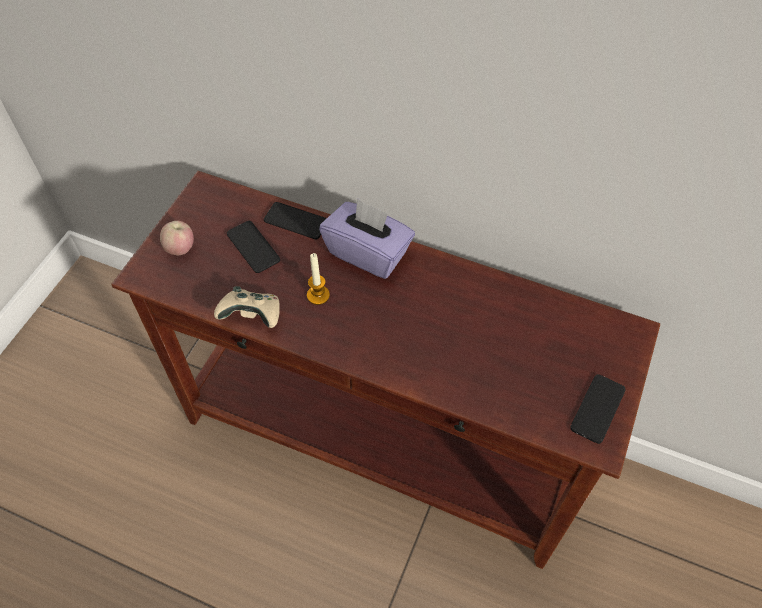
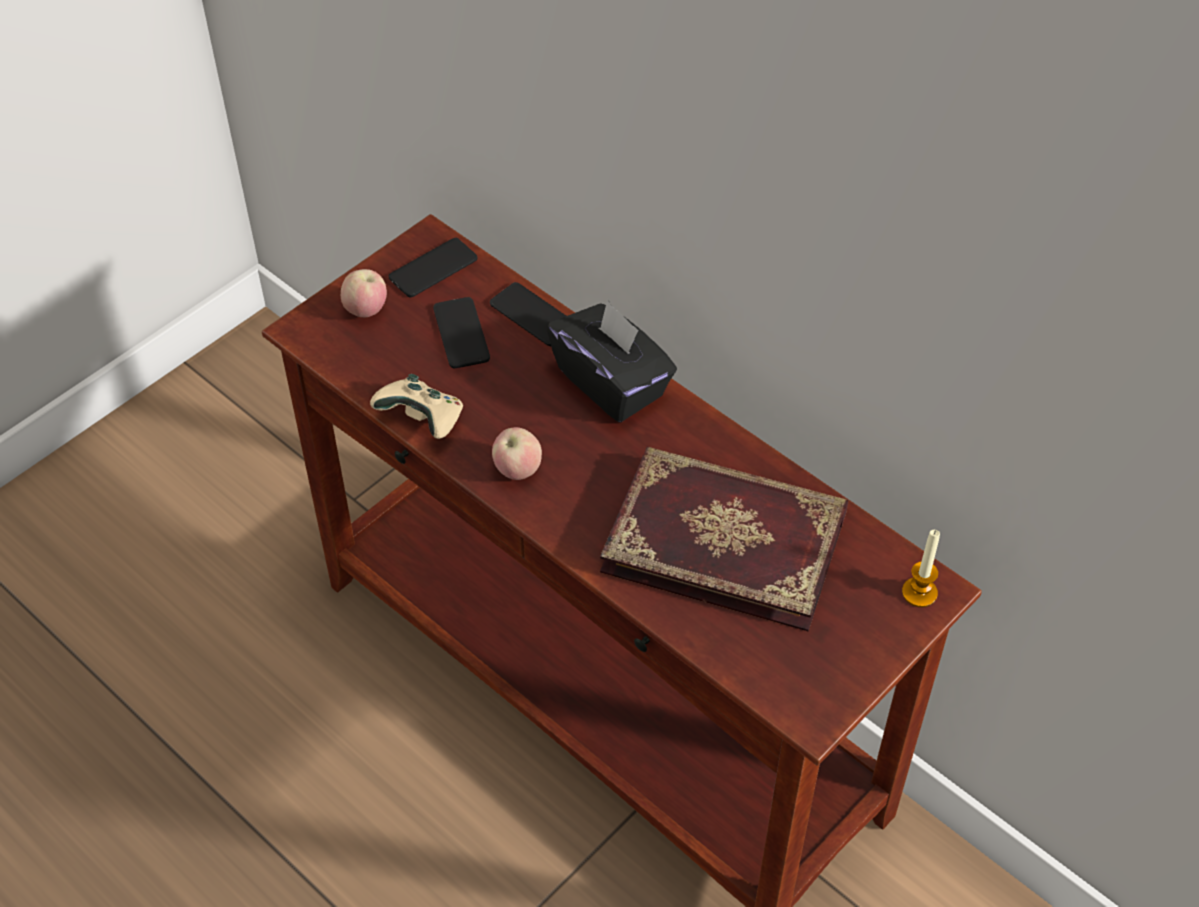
camera: 20 degrees right, 5 degrees down
(318, 295) = (520, 419): candle -> candle (919, 593)
(332, 332) = (517, 470): none -> apple
(368, 253) = (612, 383): purple tissue box -> black tissue box
(489, 338) = (725, 539): none -> book
(597, 409) = (831, 670): phone -> phone (433, 268)

